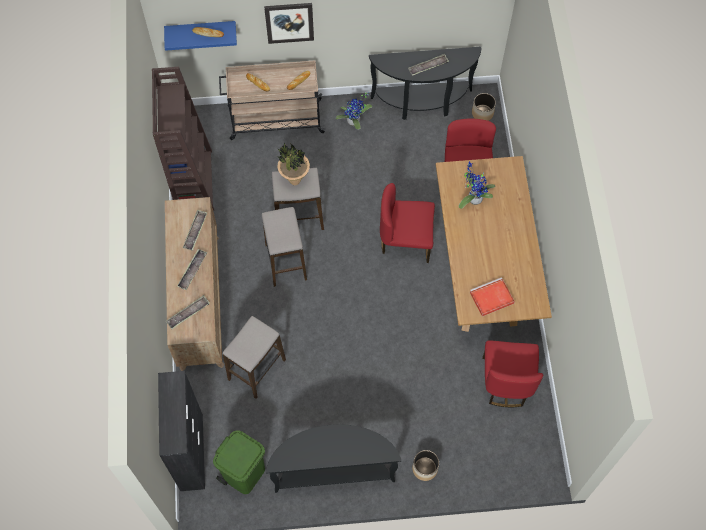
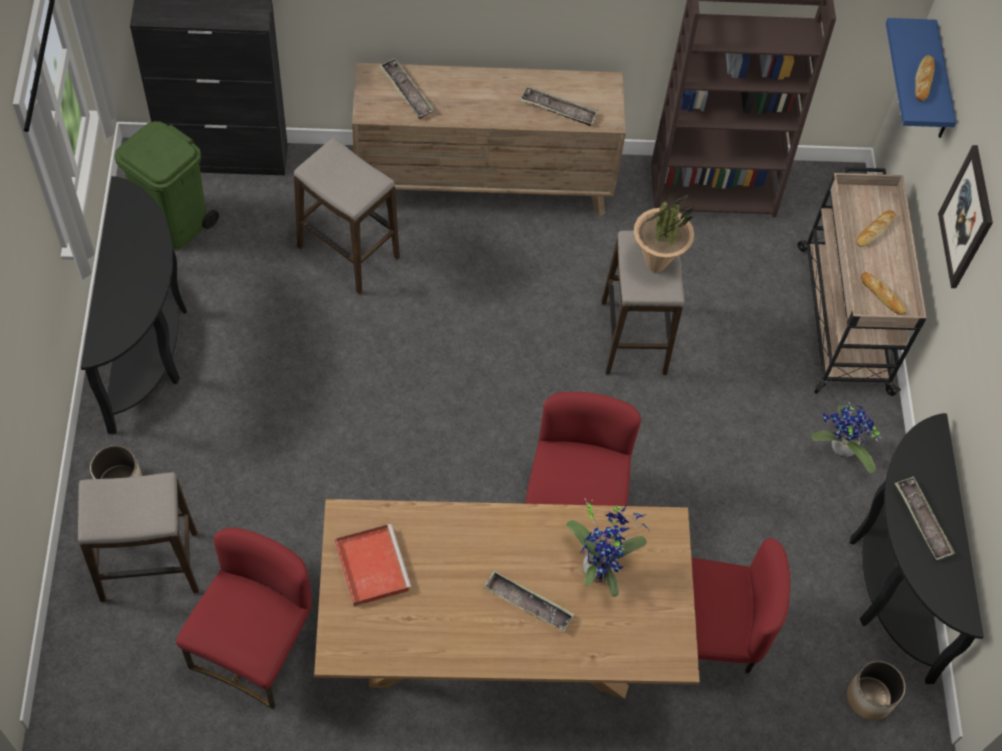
camera: 90 degrees right, 5 degrees down
(192, 271) = (484, 101): tray -> tray (527, 603)
(286, 262) = (545, 310): stool -> stool (149, 567)
(506, 382) = (255, 647): red chair -> red chair turned 105 degrees clockwise

